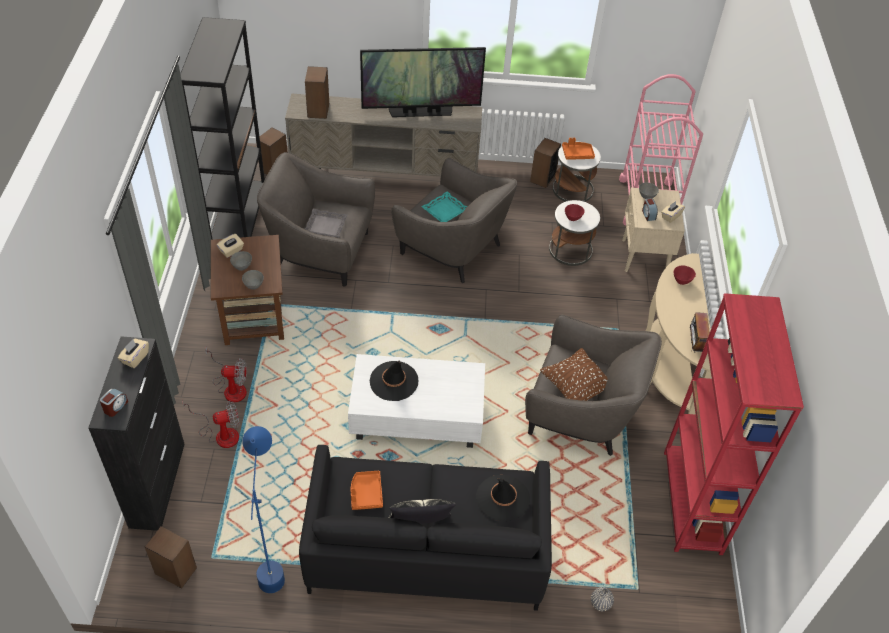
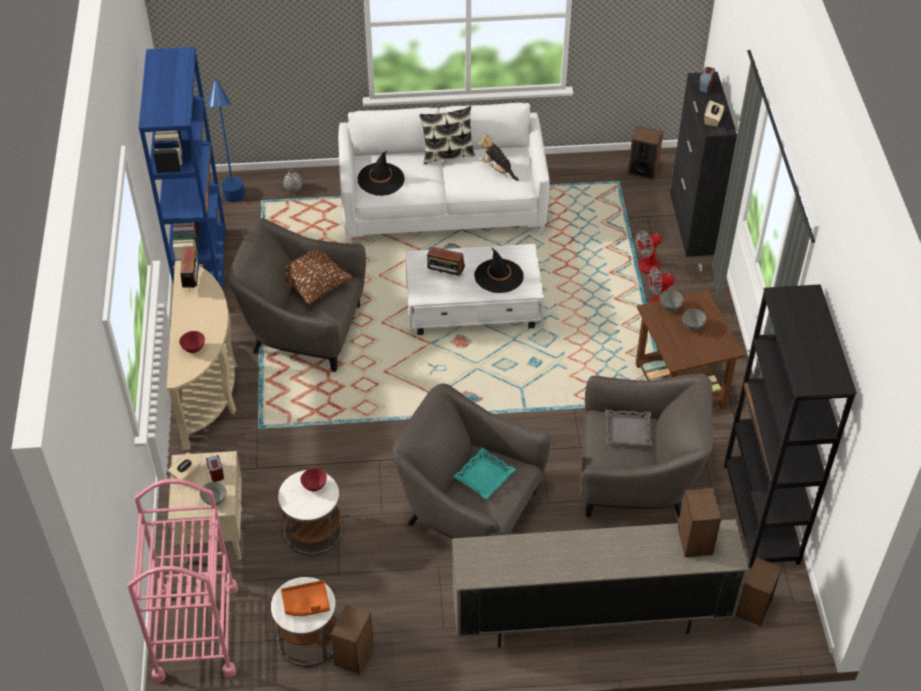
camera: 175 degrees right, 0 degrees up
(231, 251) = (713, 343): beige tissue box -> none
(272, 560) = (568, 185): blue floor lamp -> blue floor lamp (235, 207)
(366, 493) = (498, 169): orange tray -> plush toy
(421, 112) = (546, 562): television -> none
(426, 548) = (443, 207): black sofa -> white sofa
(445, 390) = (445, 275): none -> radio
(692, 502) = (202, 267): red bookcase -> blue bookcase

